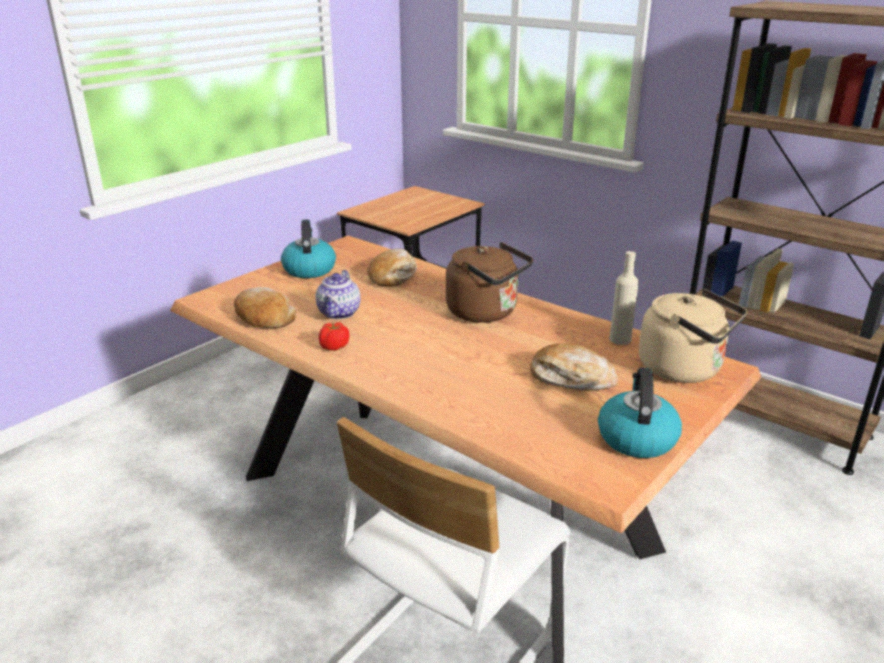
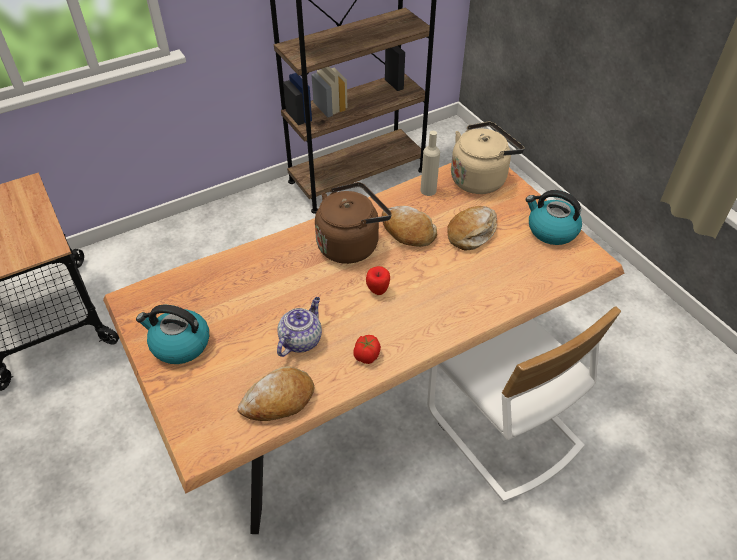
camera: 70 degrees left, 20 degrees up
(339, 313) = (301, 340): teapot -> teapot turned 90 degrees counterclockwise
(393, 276) = (240, 283): bread -> bread (407, 232)
(427, 338) = (378, 291): none -> apple

